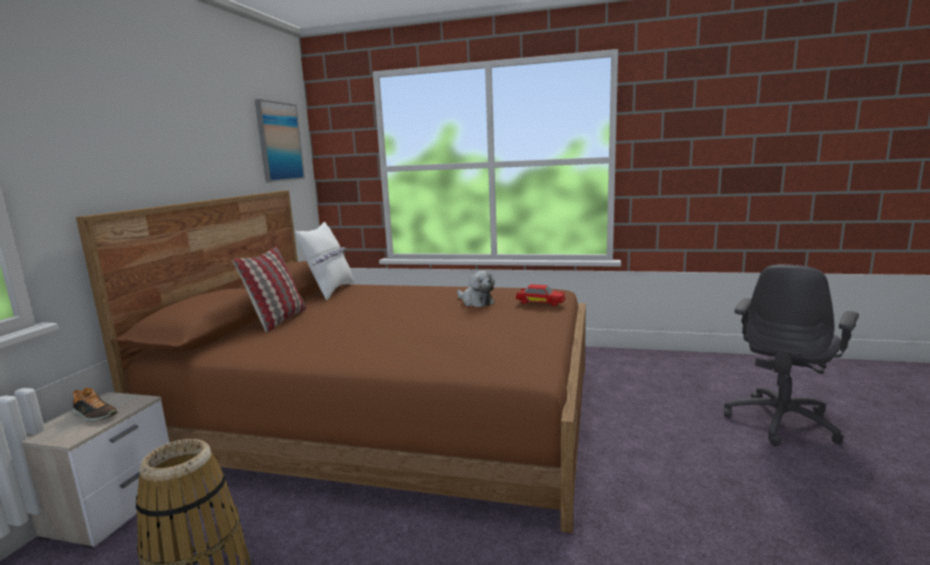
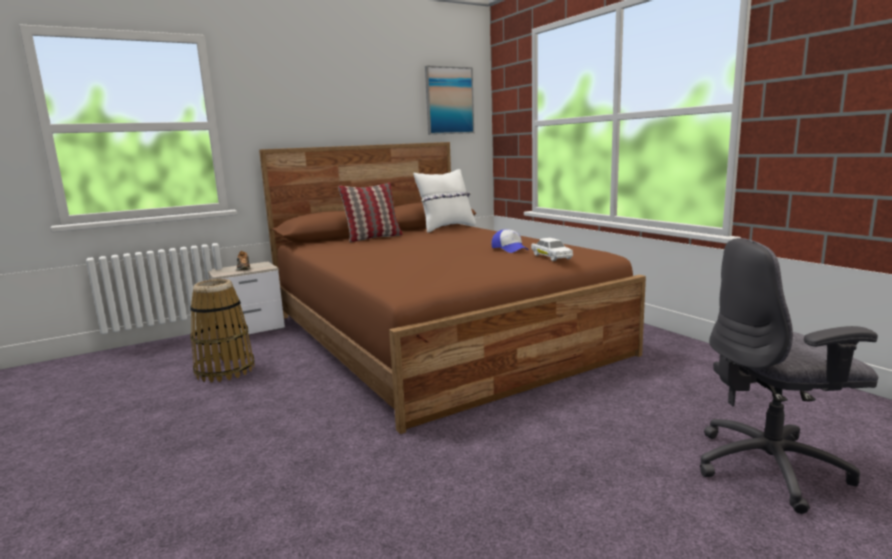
camera: 45 degrees right, 0 degrees up
(476, 302) = (510, 249): plush toy -> cap
(540, 302) = (551, 257): red toy car -> white toy car

